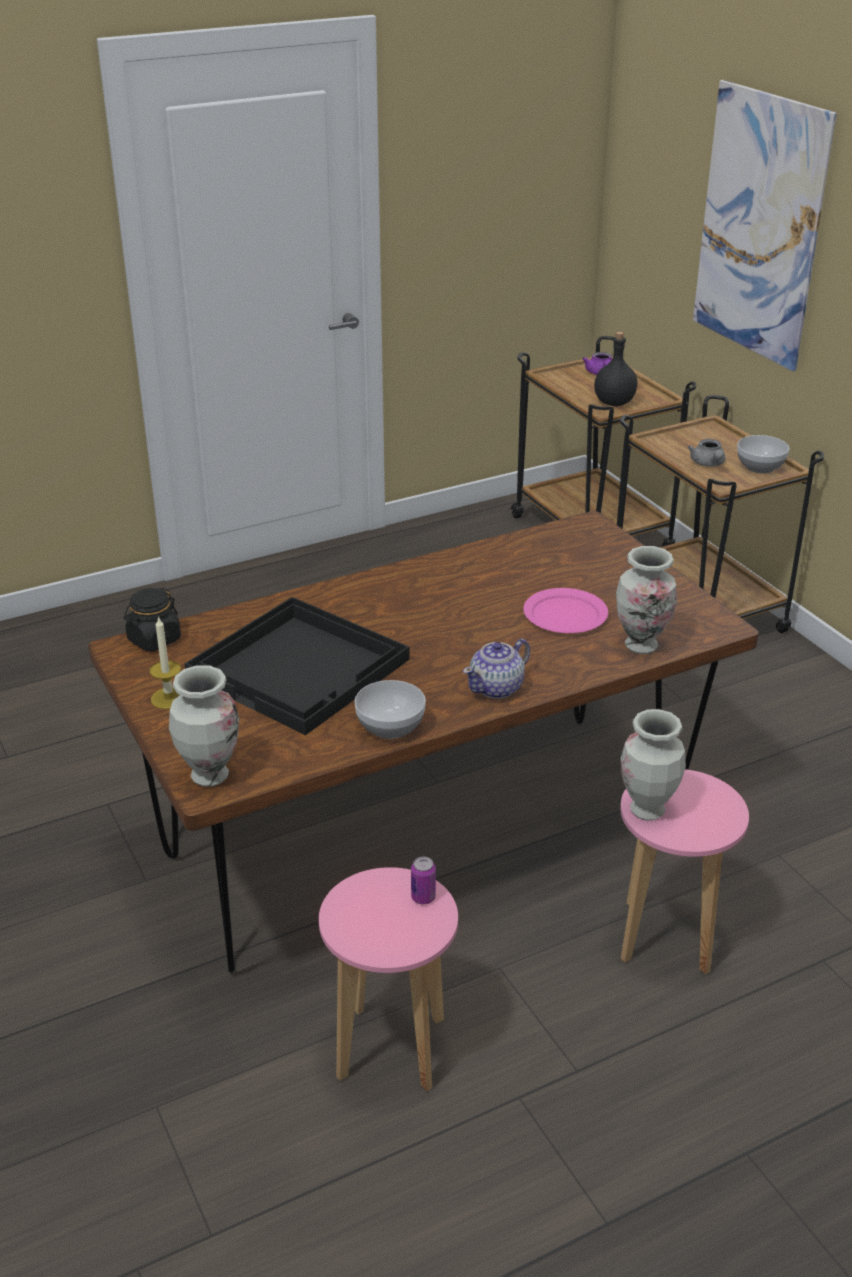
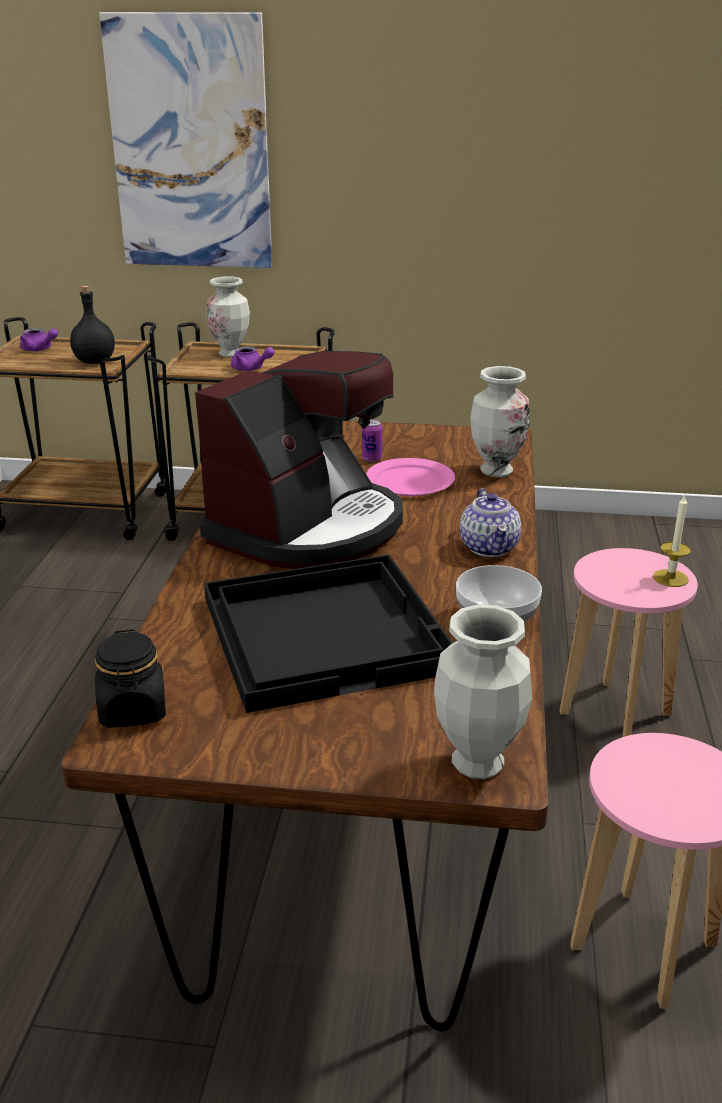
camera: 55 degrees left, 5 degrees down
(169, 698) = (278, 741): candle -> candle (670, 578)
(423, 897) = (661, 751): can -> can (371, 459)
(432, 604) = (308, 528): none -> coffee machine
(647, 810) = (624, 591): vase -> vase (230, 354)
(708, 464) = (251, 369): grey teapot -> purple teapot
(759, 467) = (285, 358): bowl -> none

